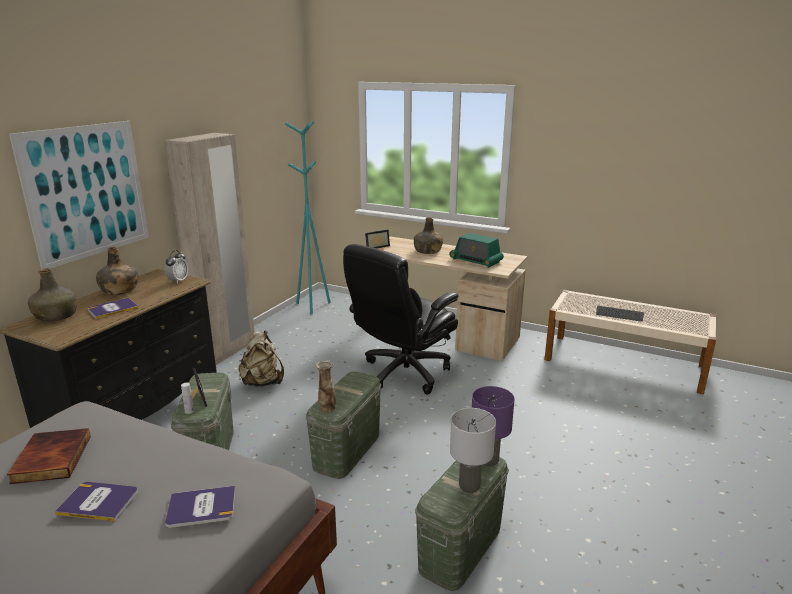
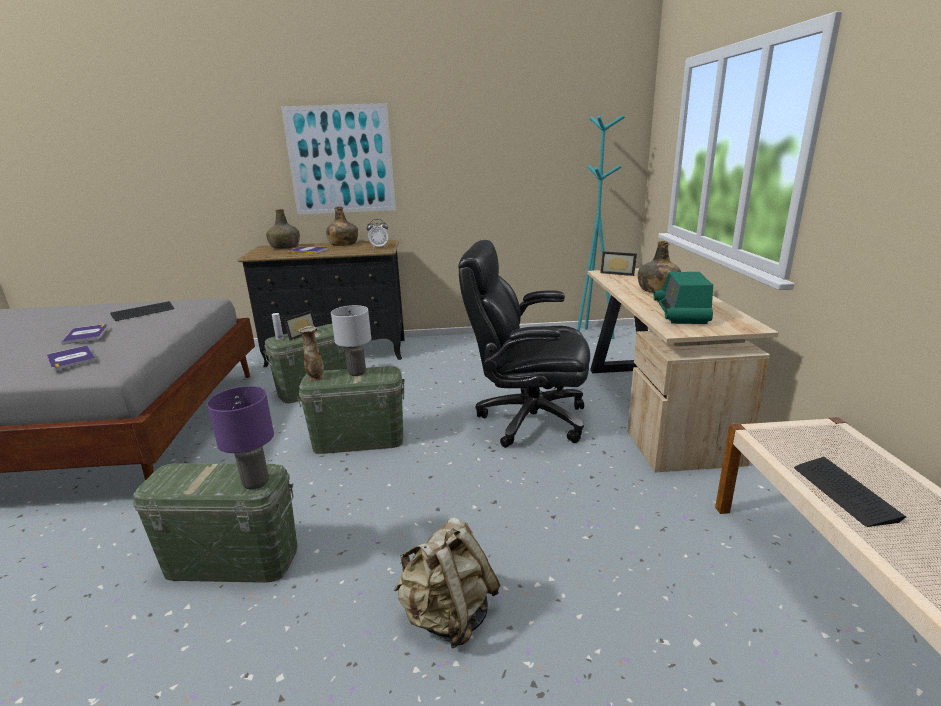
camera: 60 degrees right, 0 degrees up
(50, 459) = (143, 312): book -> keyboard
(227, 351) = (463, 339): beige wardrobe -> none
(262, 382) = (431, 368): beige backpack -> beige backpack (448, 616)
(470, 487) = (198, 485): white table lamp -> white table lamp (357, 373)

